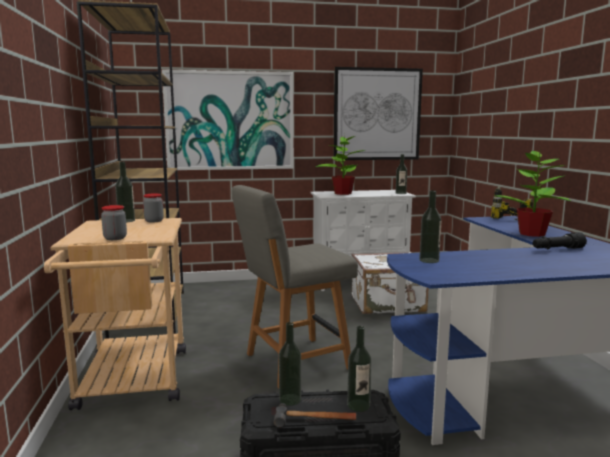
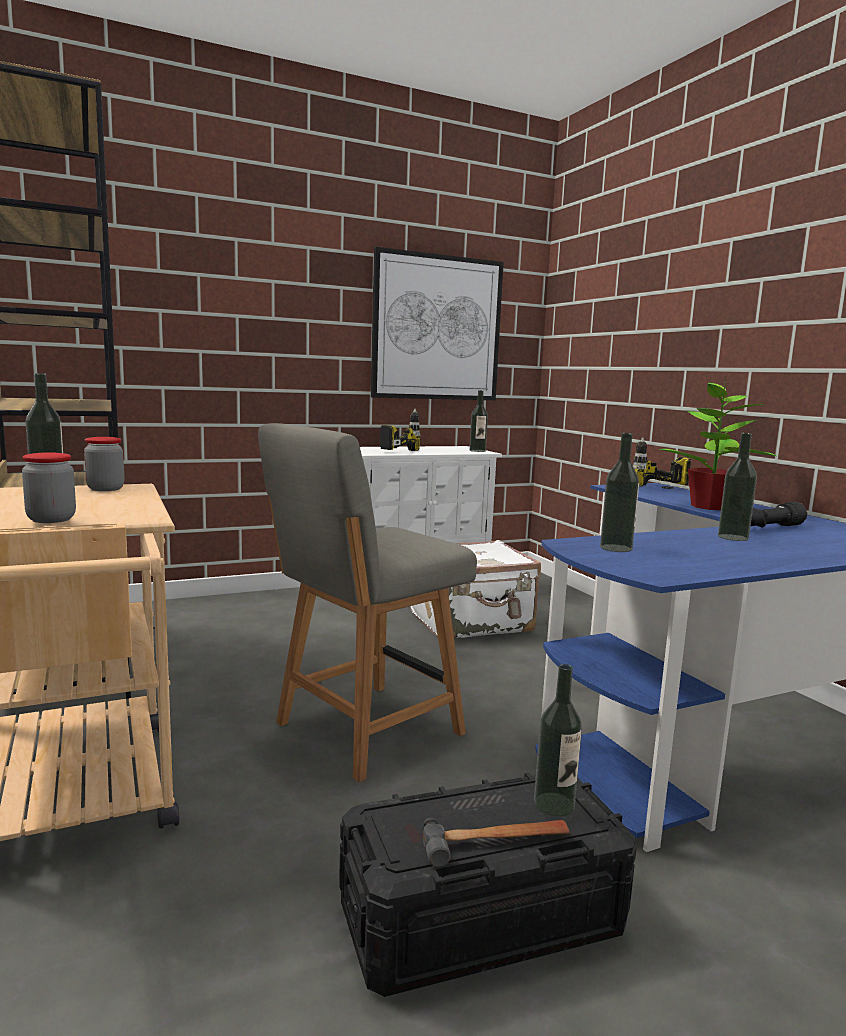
camera: 15 degrees left, 0 degrees up
(230, 121) = (201, 324): picture -> none
(290, 399) = (431, 807): bottle -> bottle (733, 537)
(342, 193) = (389, 450): potted plant -> power drill

